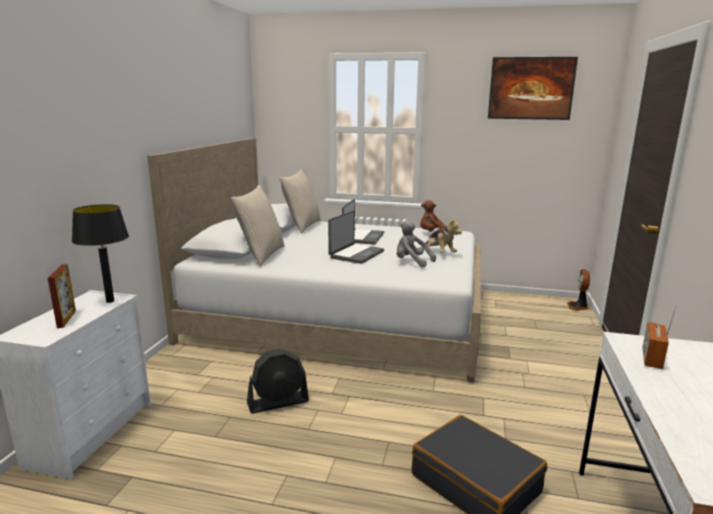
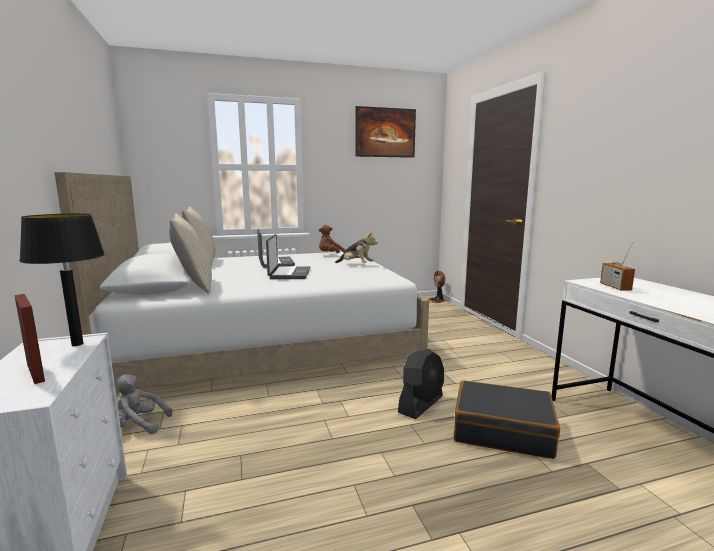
camera: 30 degrees left, 5 degrees down
(278, 402) = (279, 426): black fan -> black fan (421, 404)
(411, 262) = (345, 272): grey plush toy -> grey plush toy (139, 425)

